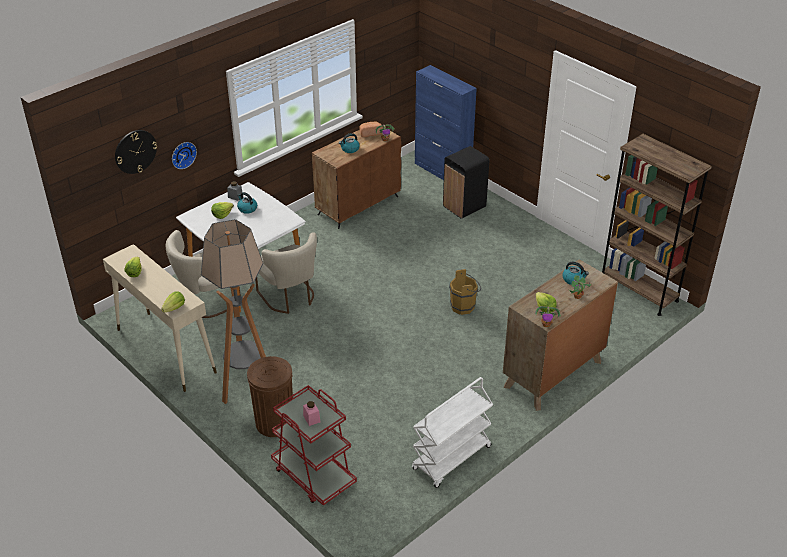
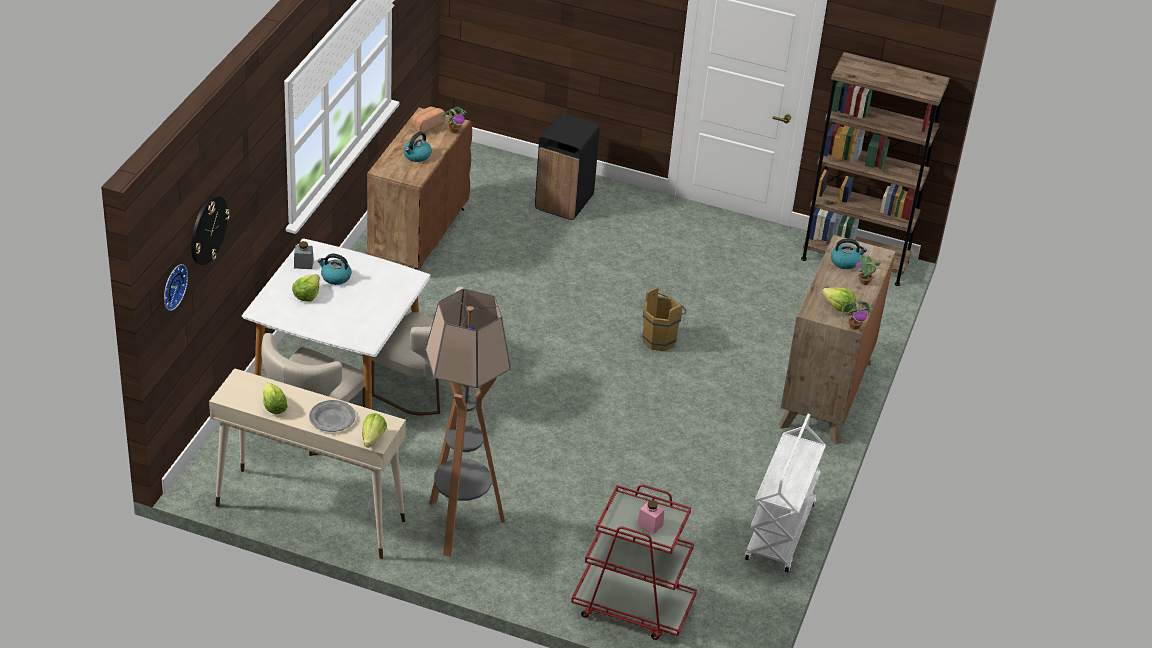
camera: 30 degrees left, 0 degrees up
(161, 289) = (332, 418): none -> grey plate
(182, 154) = (246, 218): wall clock -> wall clock (172, 286)
(275, 422) = (533, 559): brown trash can -> none
(442, 172) = (499, 159): blue cabinet -> none

